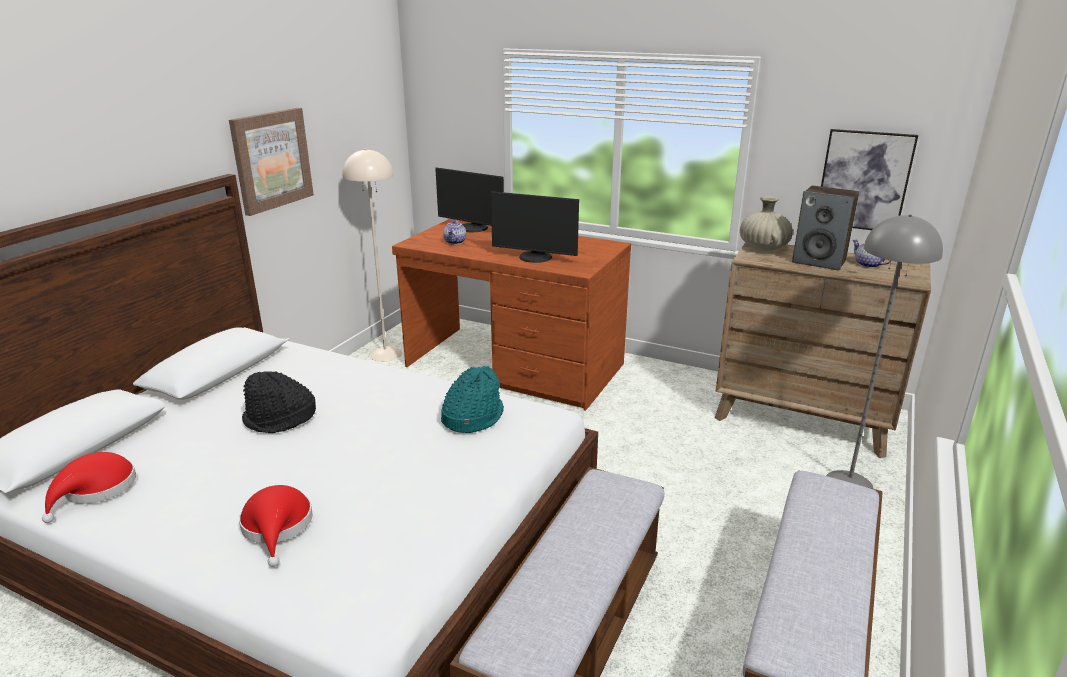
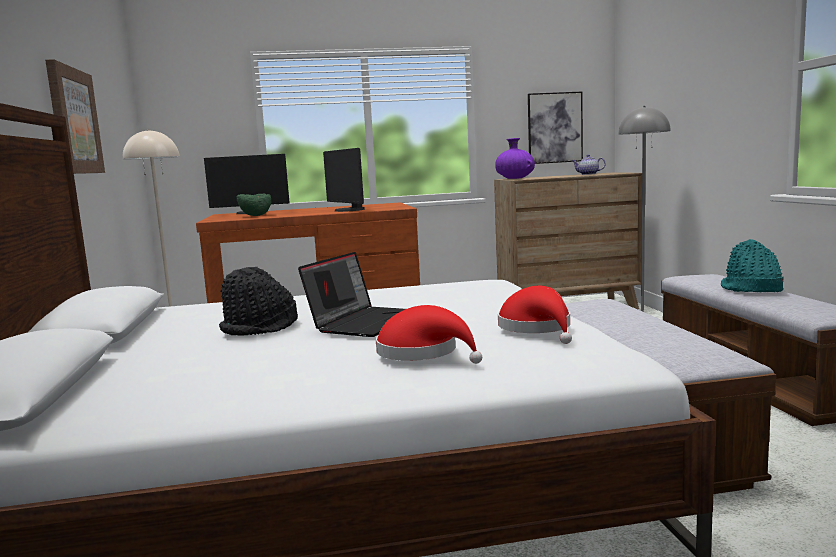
camera: 35 degrees left, 15 degrees down
(96, 490) = (139, 402): red hat -> red hat (537, 328)
(334, 450) = (364, 322): none -> laptop
(455, 242) = (255, 216): teapot -> green bowl
(472, 417) = (437, 291): turquoise hat -> turquoise hat (750, 289)
(535, 258) = (348, 210): monitor -> monitor turned 75 degrees clockwise
(763, 248) = (515, 178): beige vase -> purple vase
(819, 262) = (561, 176): speaker -> none

